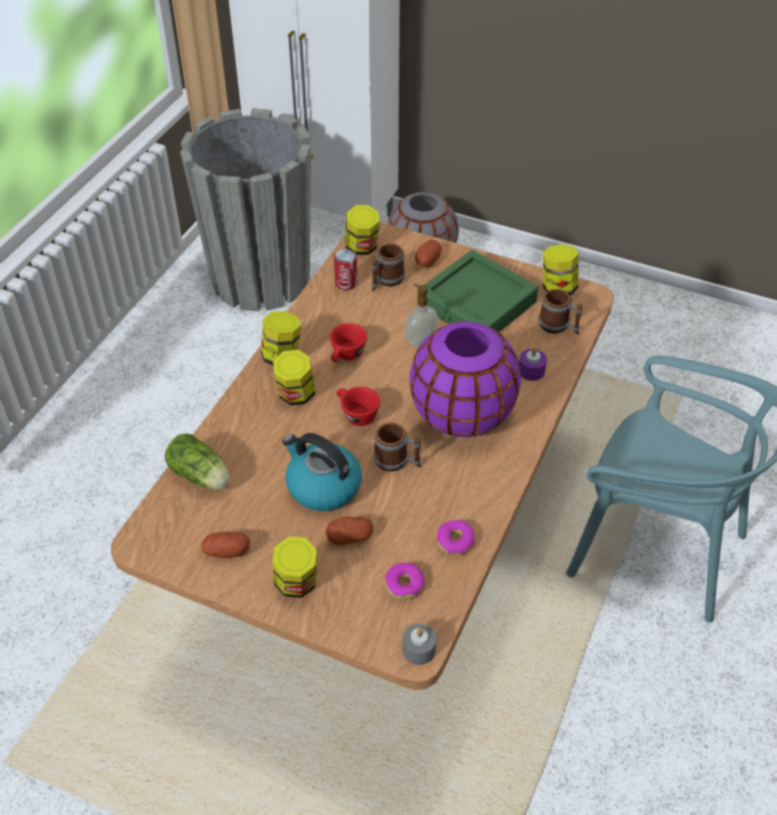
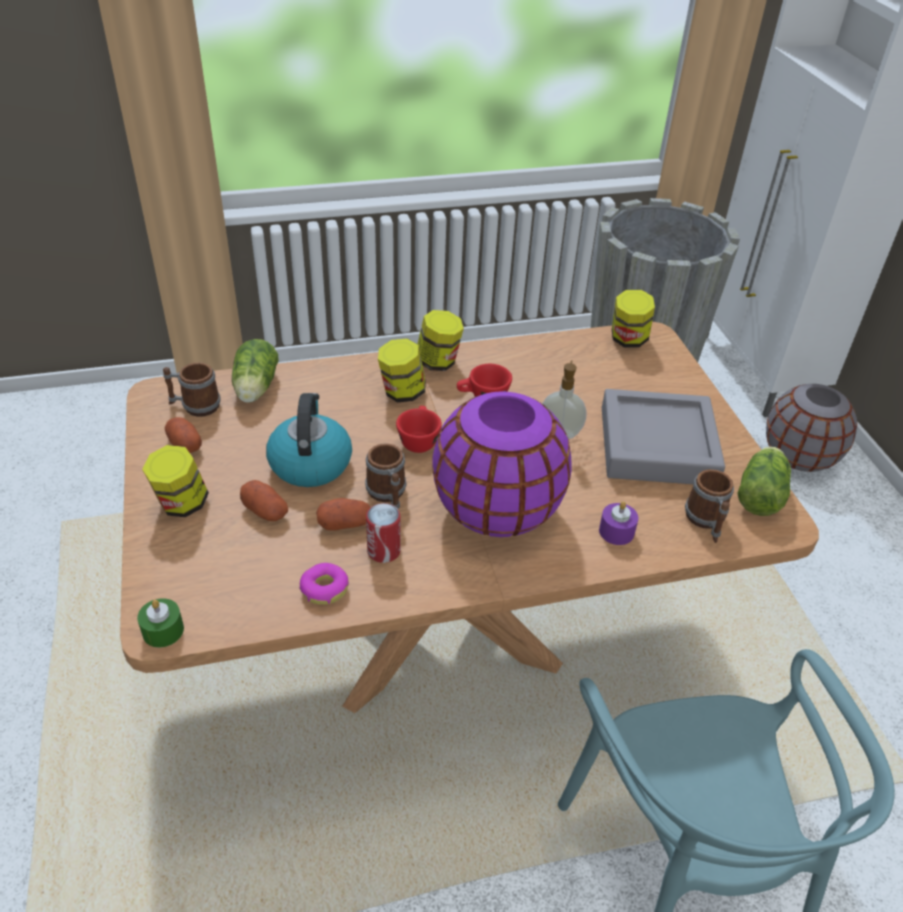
camera: 50 degrees right, 5 degrees down
(346, 283) = (571, 353): can -> can (383, 551)
(386, 281) = (606, 374): mug -> mug (195, 406)
(404, 585) = (237, 578): donut -> none
(419, 649) = (163, 631): grey candle -> green candle
(428, 260) = (669, 386): potato -> potato (345, 523)
(476, 303) = (657, 446): green tray -> grey tray
(557, 288) = (761, 493): jar -> lettuce

